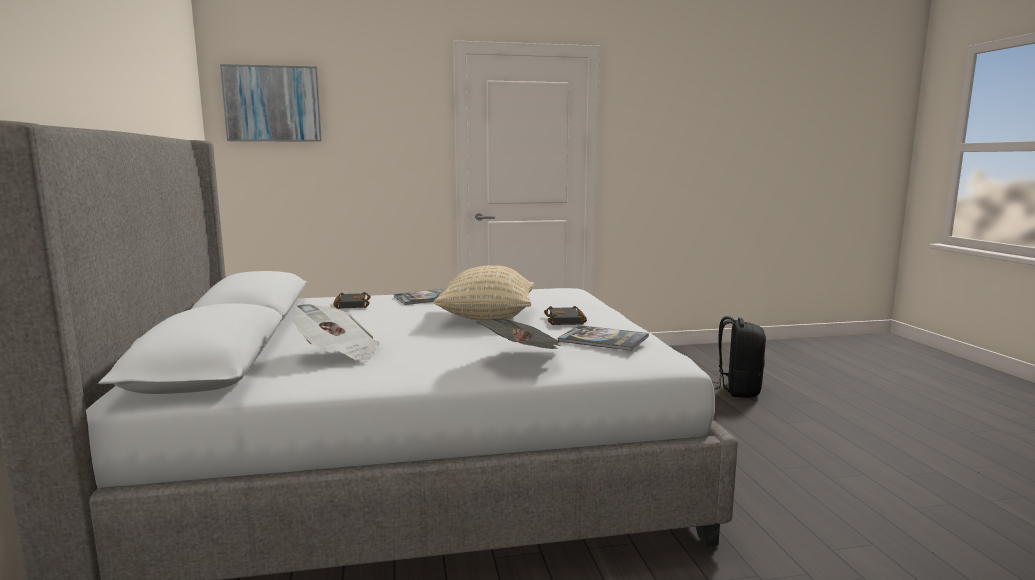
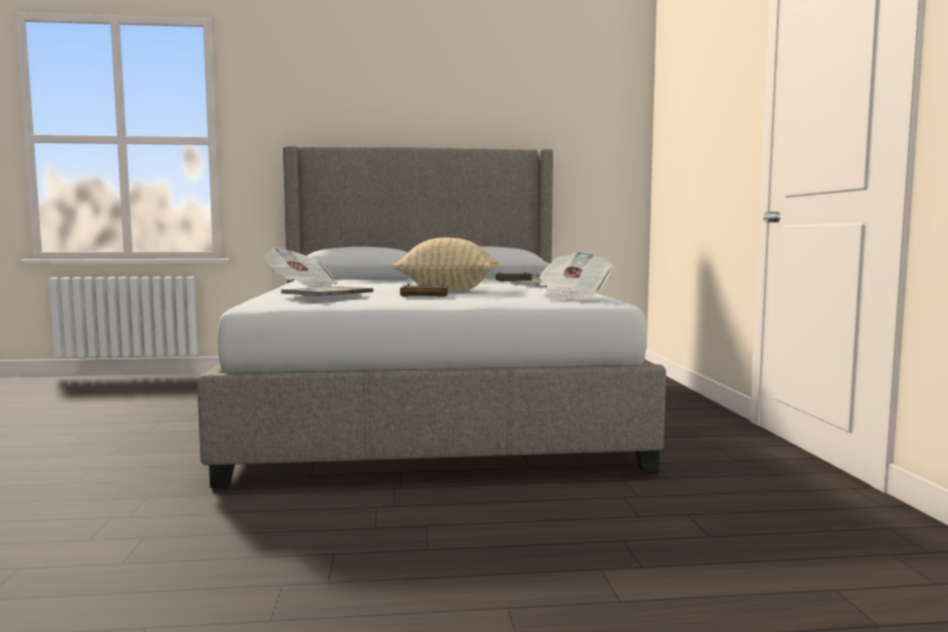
camera: 95 degrees right, 5 degrees down
(273, 104) = (674, 106): picture -> none
(338, 354) = (358, 281): newspaper -> newspaper (573, 297)
(737, 390) = (701, 595): black backpack -> none

